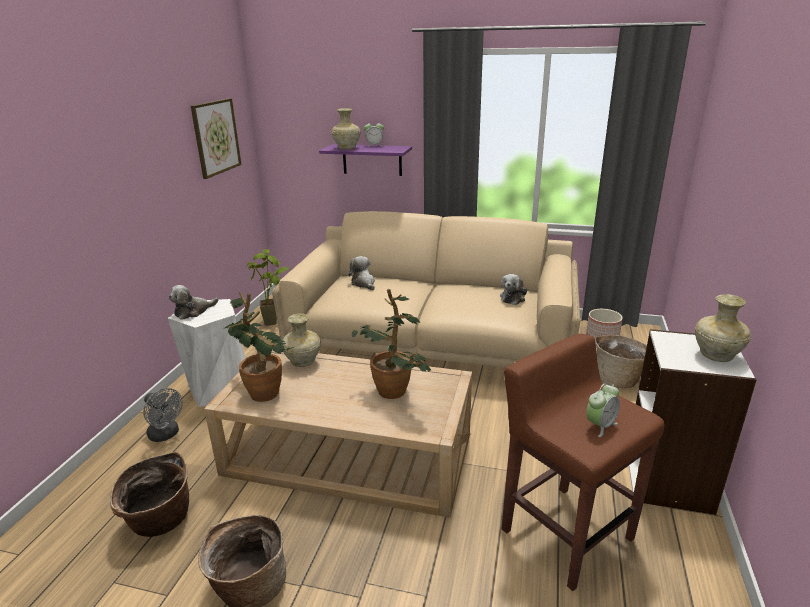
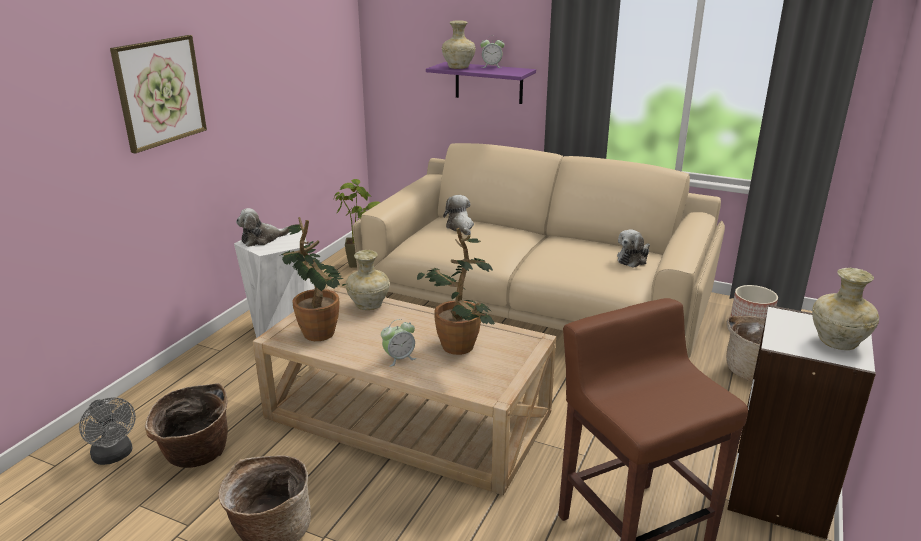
camera: 10 degrees right, 0 degrees up
(166, 435) = (219, 370): grey fan -> grey fan (115, 456)
(216, 137) = (311, 47): picture -> picture (160, 92)
(600, 425) = (666, 402): alarm clock -> alarm clock (399, 358)

